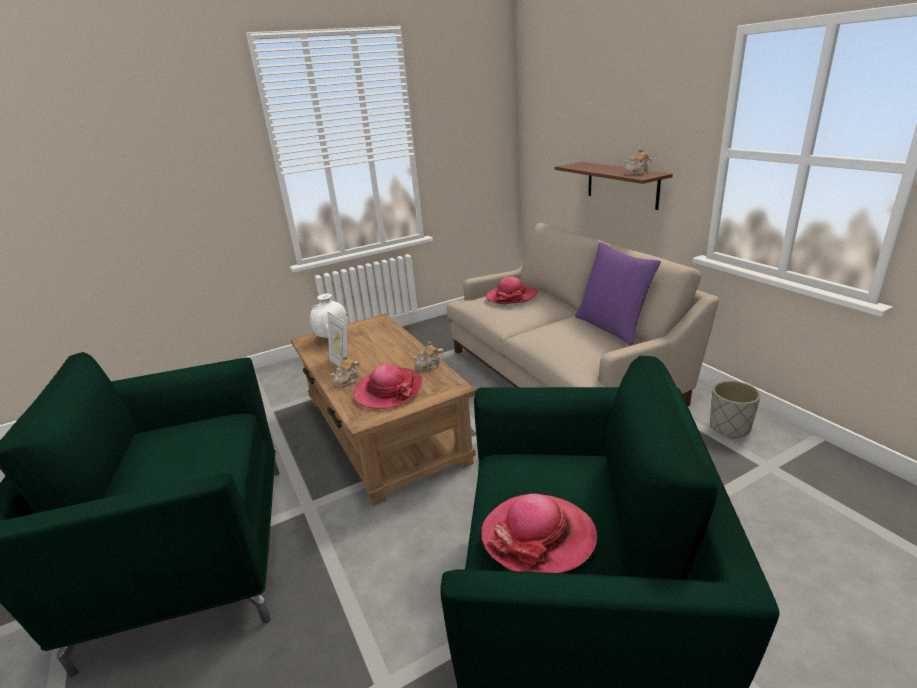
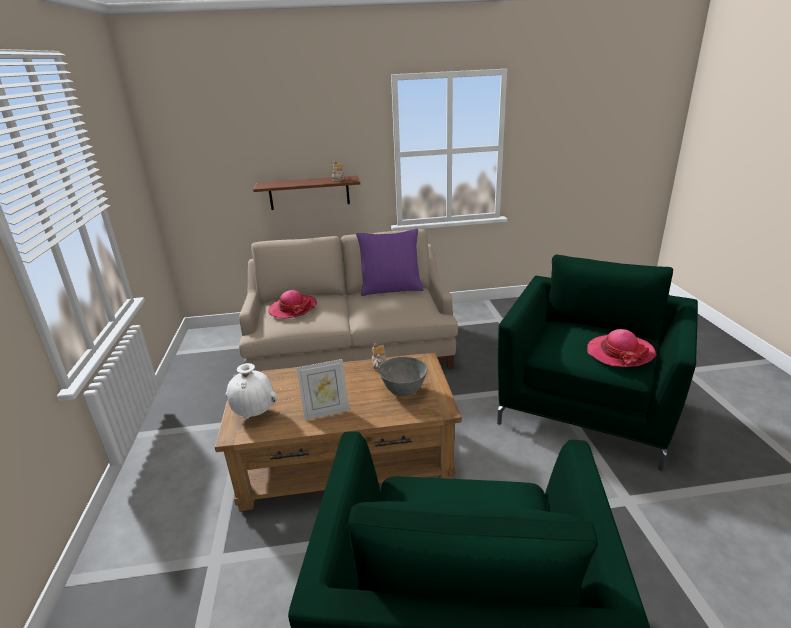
camera: 70 degrees left, 0 degrees up
(347, 381) = (366, 411): teapot -> none
(388, 391) = (404, 391): hat -> grey bowl
(730, 427) = (462, 317): grey planter -> none

